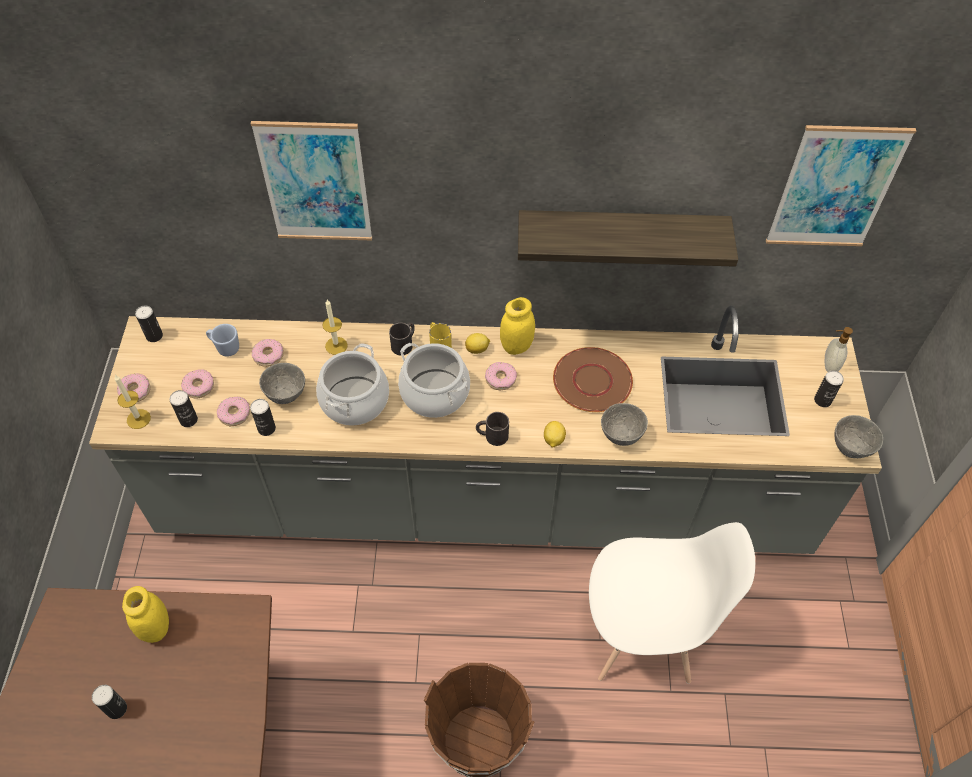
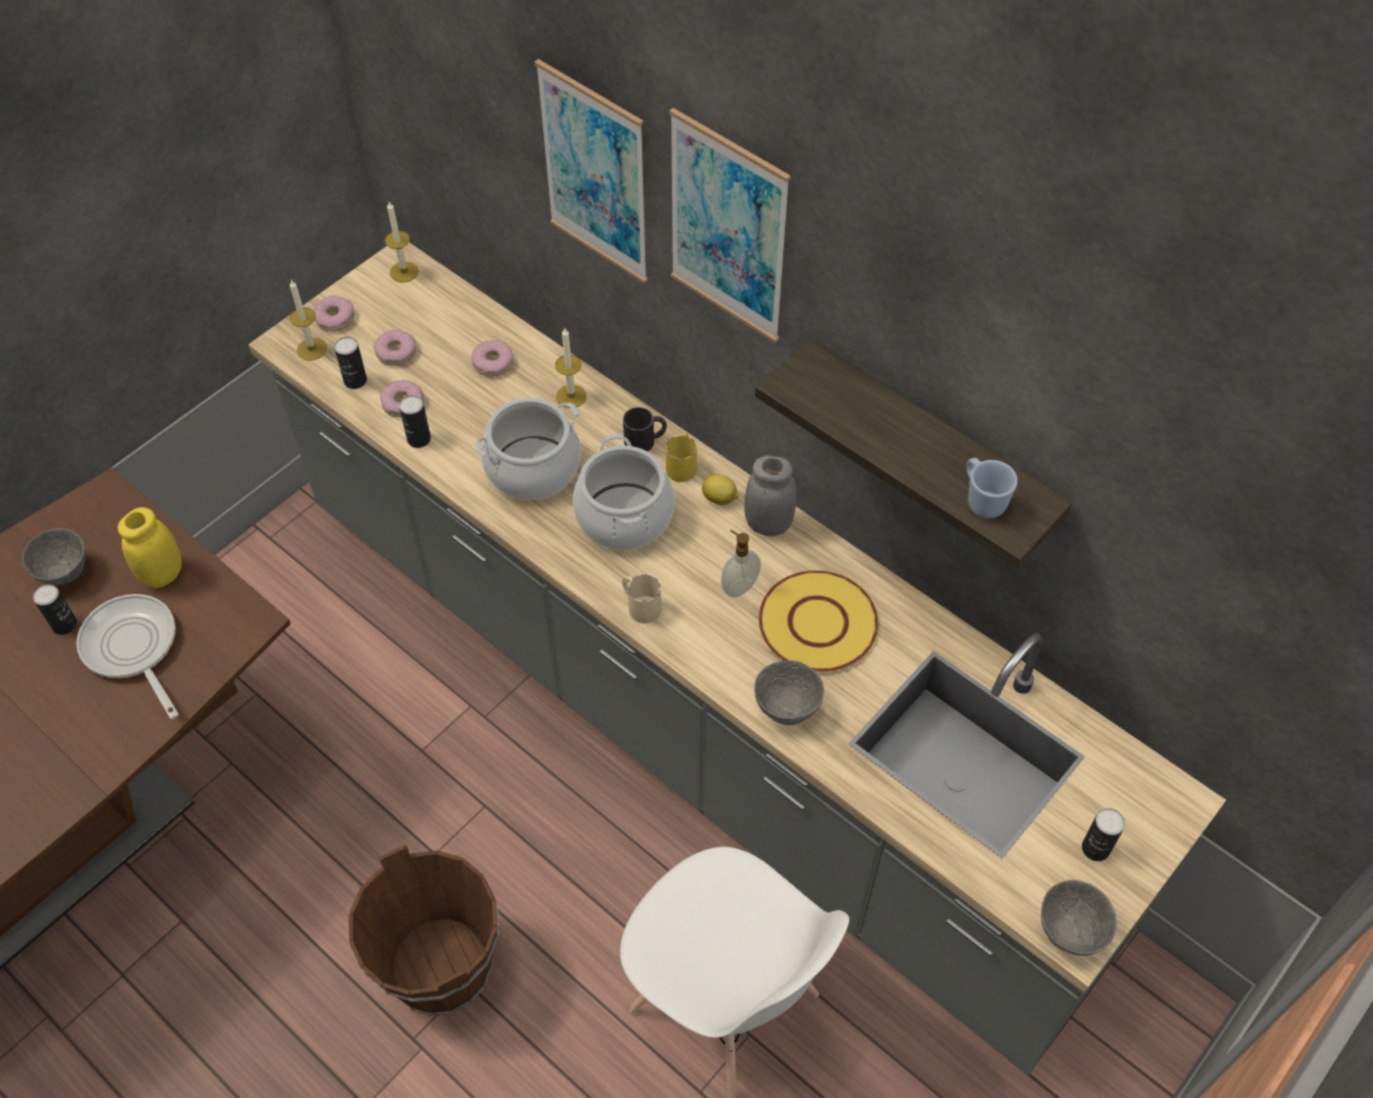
camera: 40 degrees right, 0 degrees up
(154, 336) = (404, 272): can -> candle
(183, 688) = (133, 649): none -> frying pan
(225, 348) = (458, 327): blue mug -> blue mug (982, 500)
(286, 394) = (471, 416): grey bowl -> grey bowl (66, 573)
(492, 435) = (640, 605): black mug -> beige mug
(500, 379) = (712, 549): donut -> none
(516, 346) = (768, 524): yellow jar -> grey jar
(553, 440) = (703, 658): lemon -> none
(592, 380) = (818, 622): brown plate -> yellow plate
(829, 365) = (1152, 813): soap dispenser -> soap dispenser (739, 586)
(835, 188) = (1218, 543): picture -> picture (728, 228)

